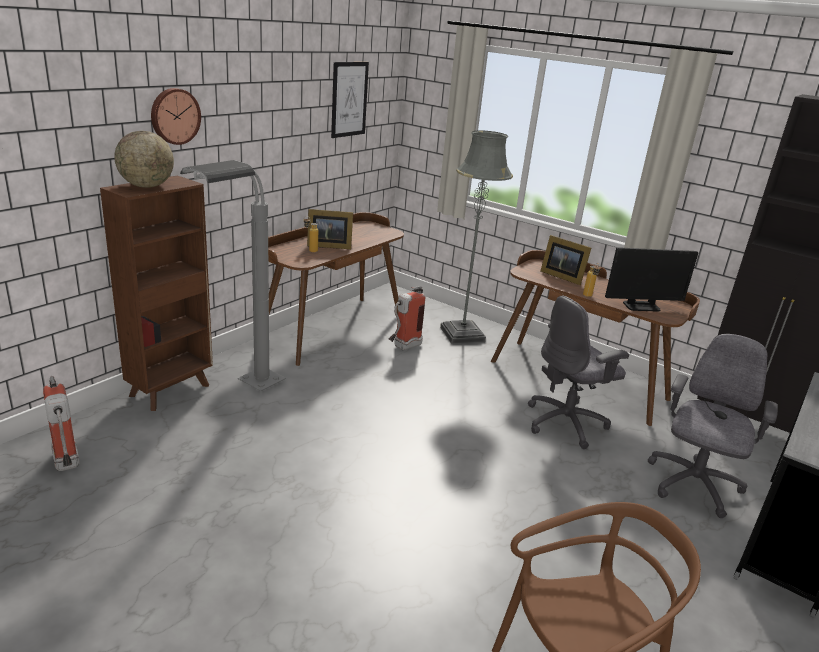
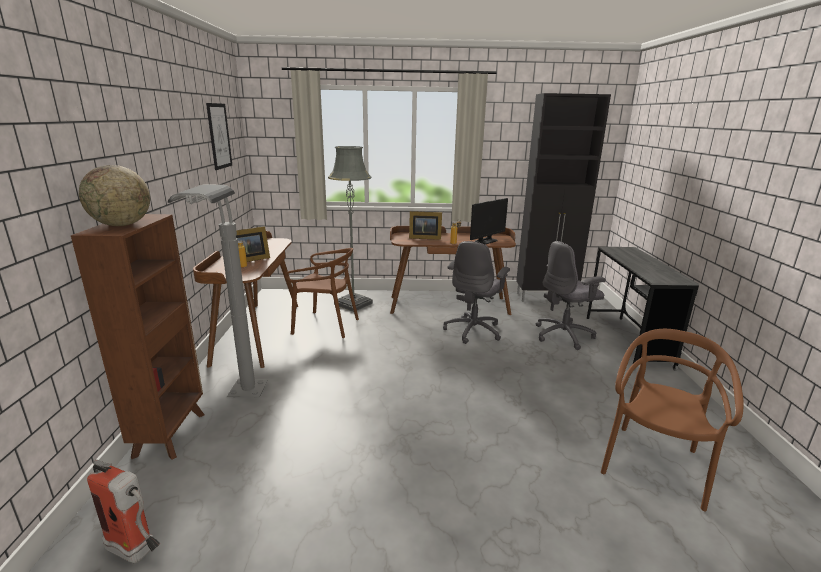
camera: 35 degrees left, 5 degrees down
(174, 116) = (113, 153): wall clock -> none
(403, 347) = (325, 325): fire extinguisher -> brown chair
(692, 485) = (564, 335): grey office chair -> grey office chair turned 105 degrees counterclockwise

